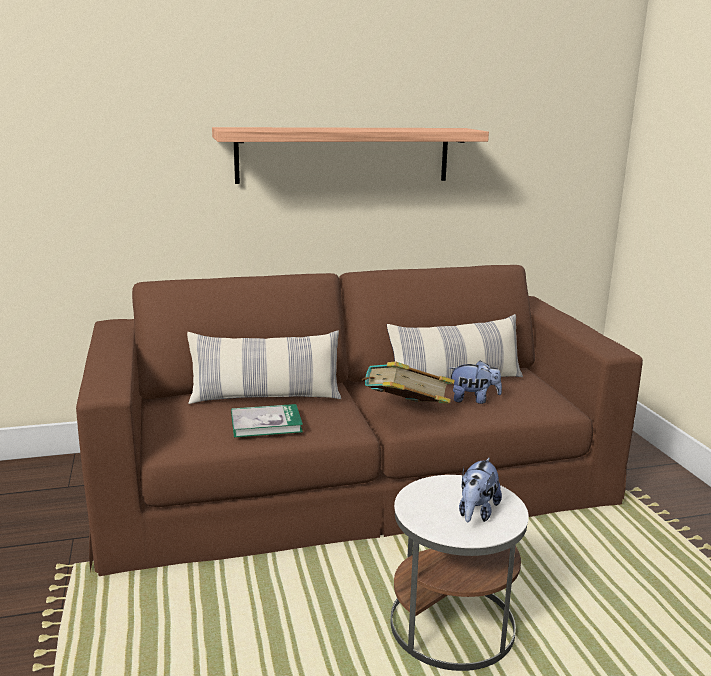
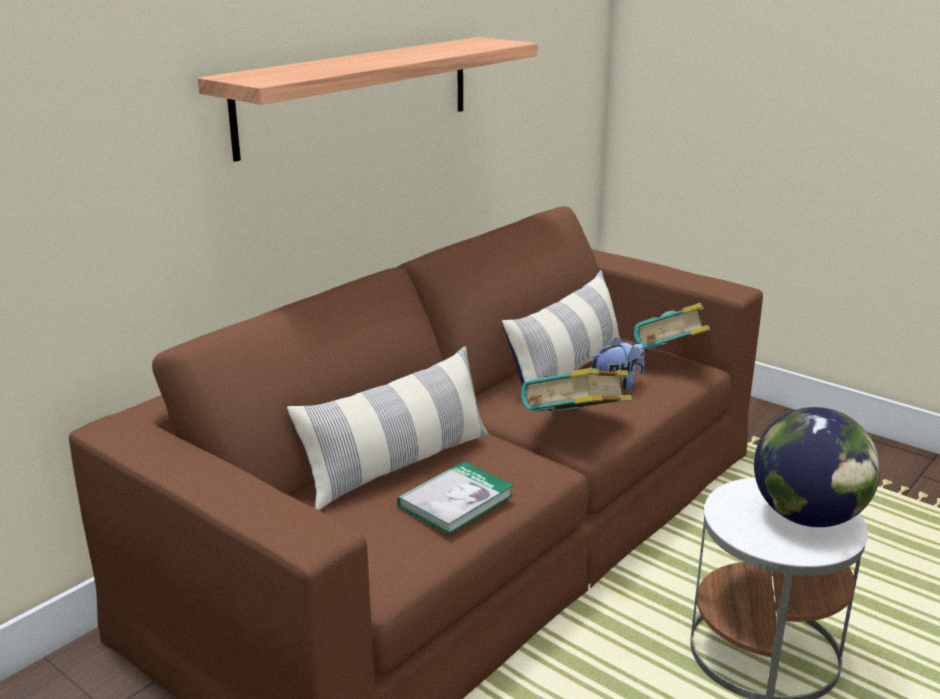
camera: 35 degrees left, 5 degrees up
(476, 513) = (808, 517): plush toy -> globe
(546, 396) = (670, 359): none -> book

